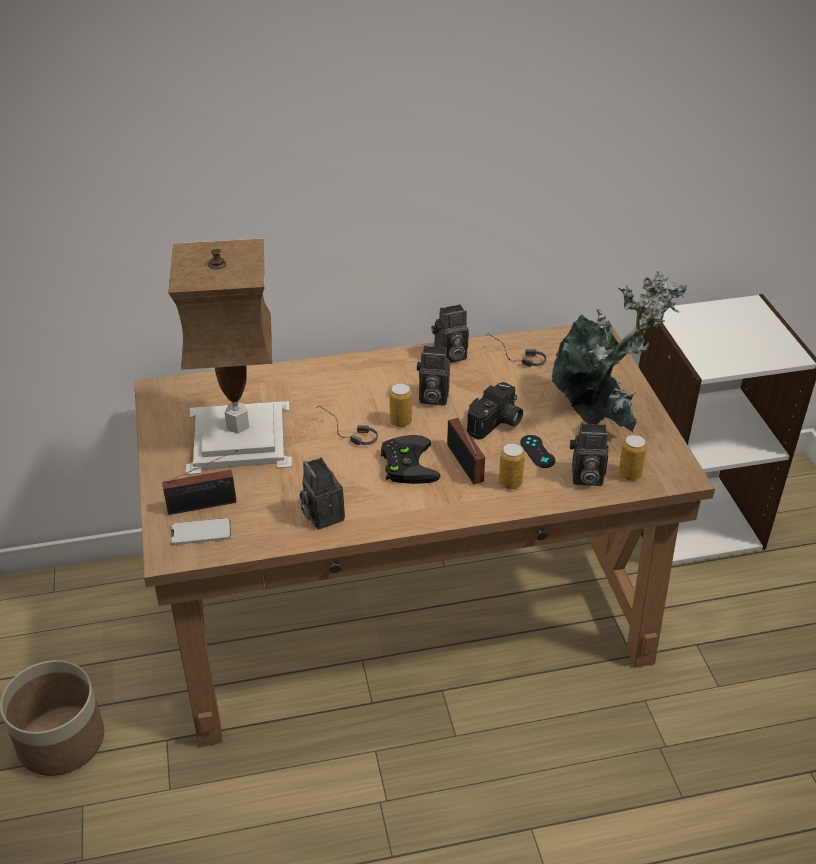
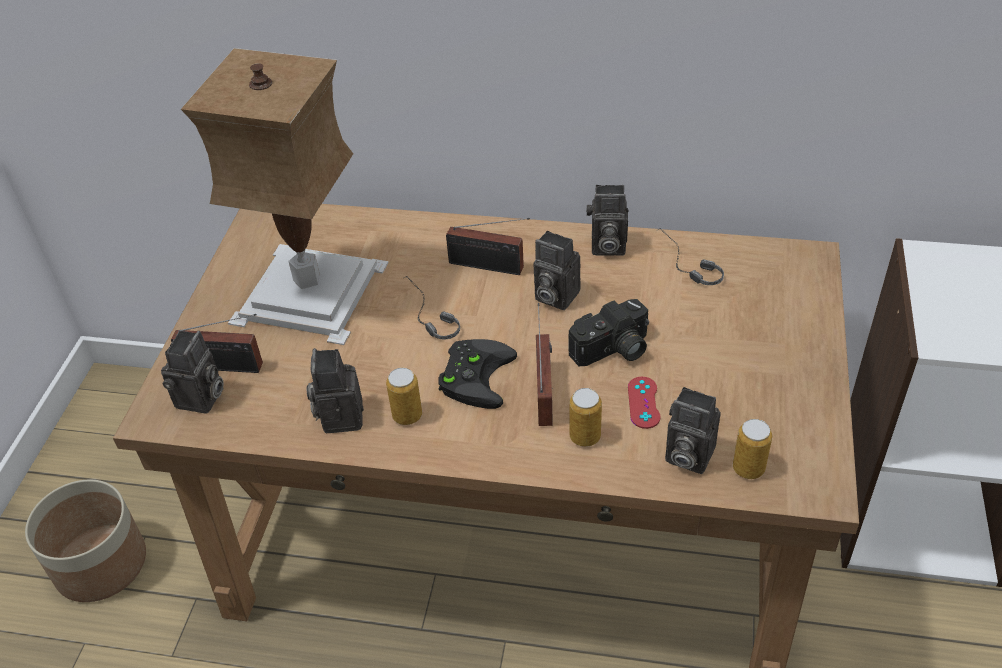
camera: 25 degrees right, 5 degrees up
(201, 532) = (201, 400): phone -> camera
(371, 388) = (490, 266): none -> radio
(400, 421) = (499, 318): can -> can (407, 415)
(537, 451) = (643, 402): black game controller -> red game controller
(602, 415) = (756, 373): potted plant -> none

